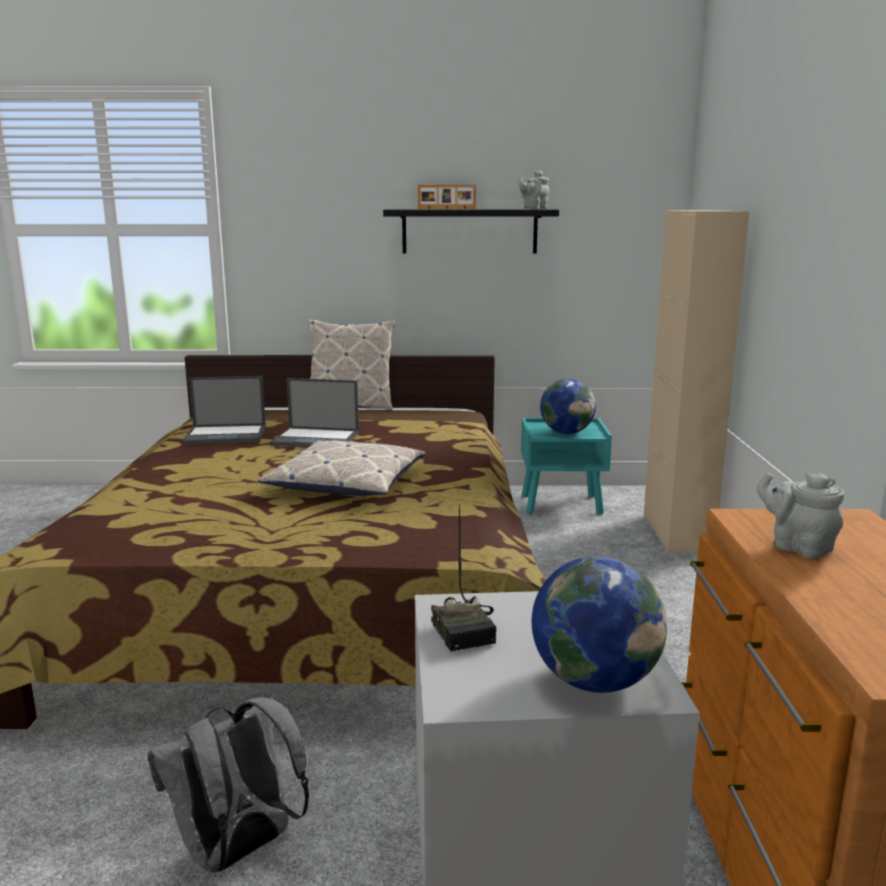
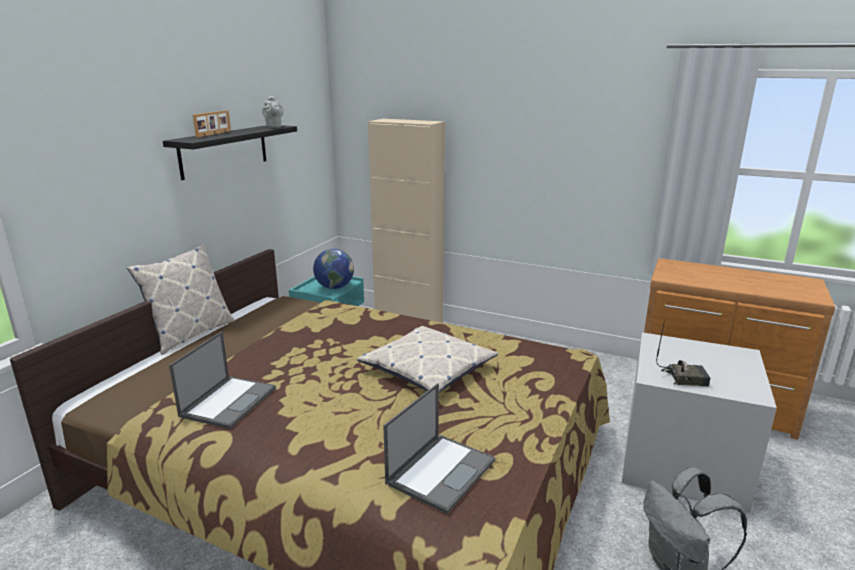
camera: 65 degrees left, 5 degrees up
(317, 439) = (301, 362): laptop -> laptop (441, 471)
(594, 681) = (735, 362): globe -> none
(797, 547) = (702, 279): grey teapot -> none

